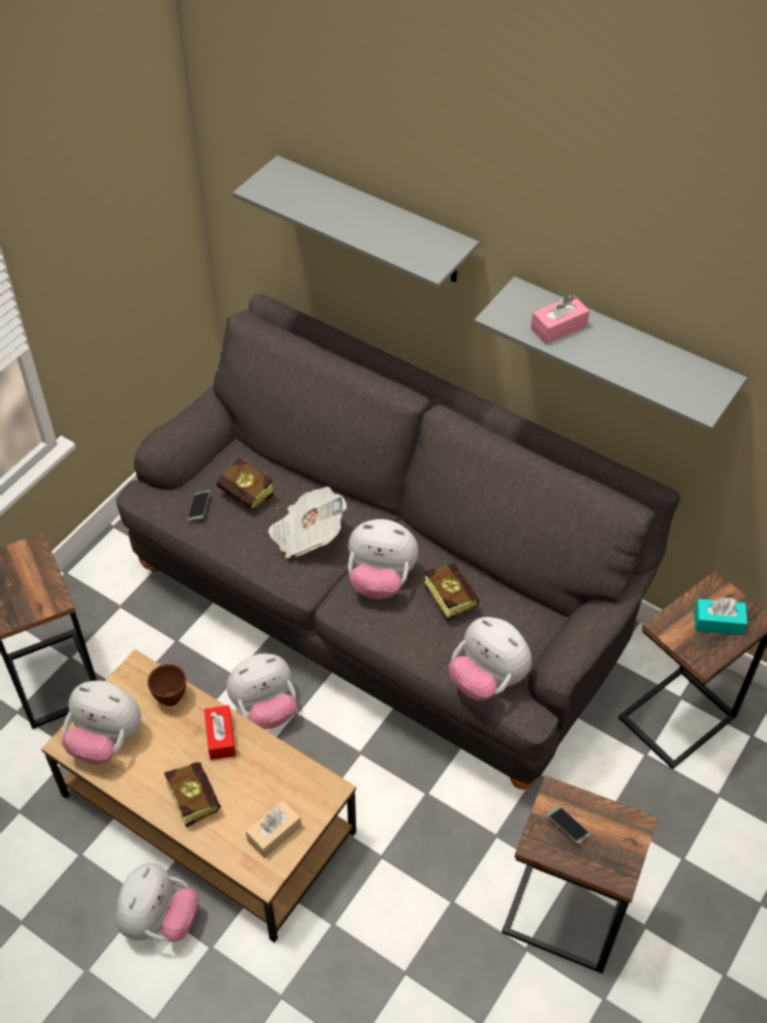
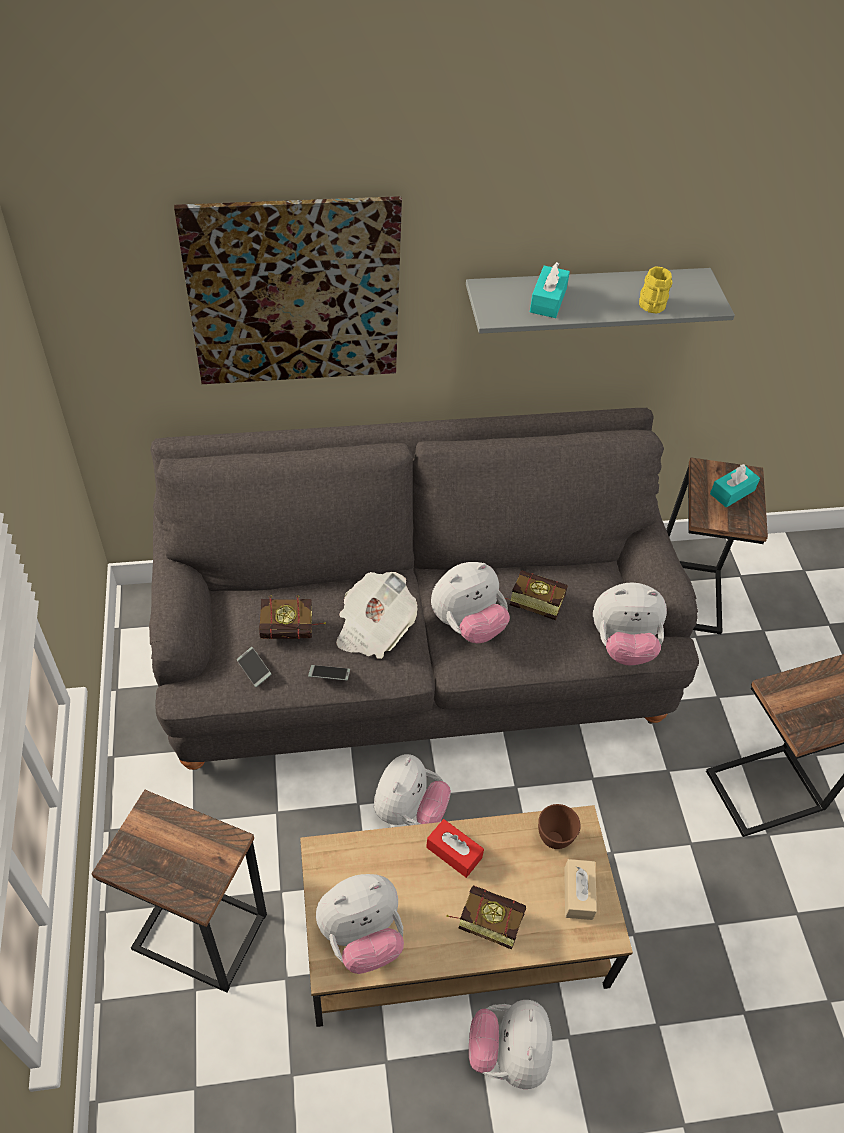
camera: 45 degrees left, 0 degrees up
(159, 920) = (508, 1054): plush toy -> plush toy turned 150 degrees counterclockwise
(172, 698) = (379, 853): brown bowl -> brown bowl (554, 839)
(375, 221) = (294, 293): grey shelf -> picture
(558, 327) = (548, 300): pink tissue box -> turquoise tissue box
(567, 826) = (806, 705): phone -> phone (329, 675)
(642, 380) = (652, 307): none -> yellow mug

